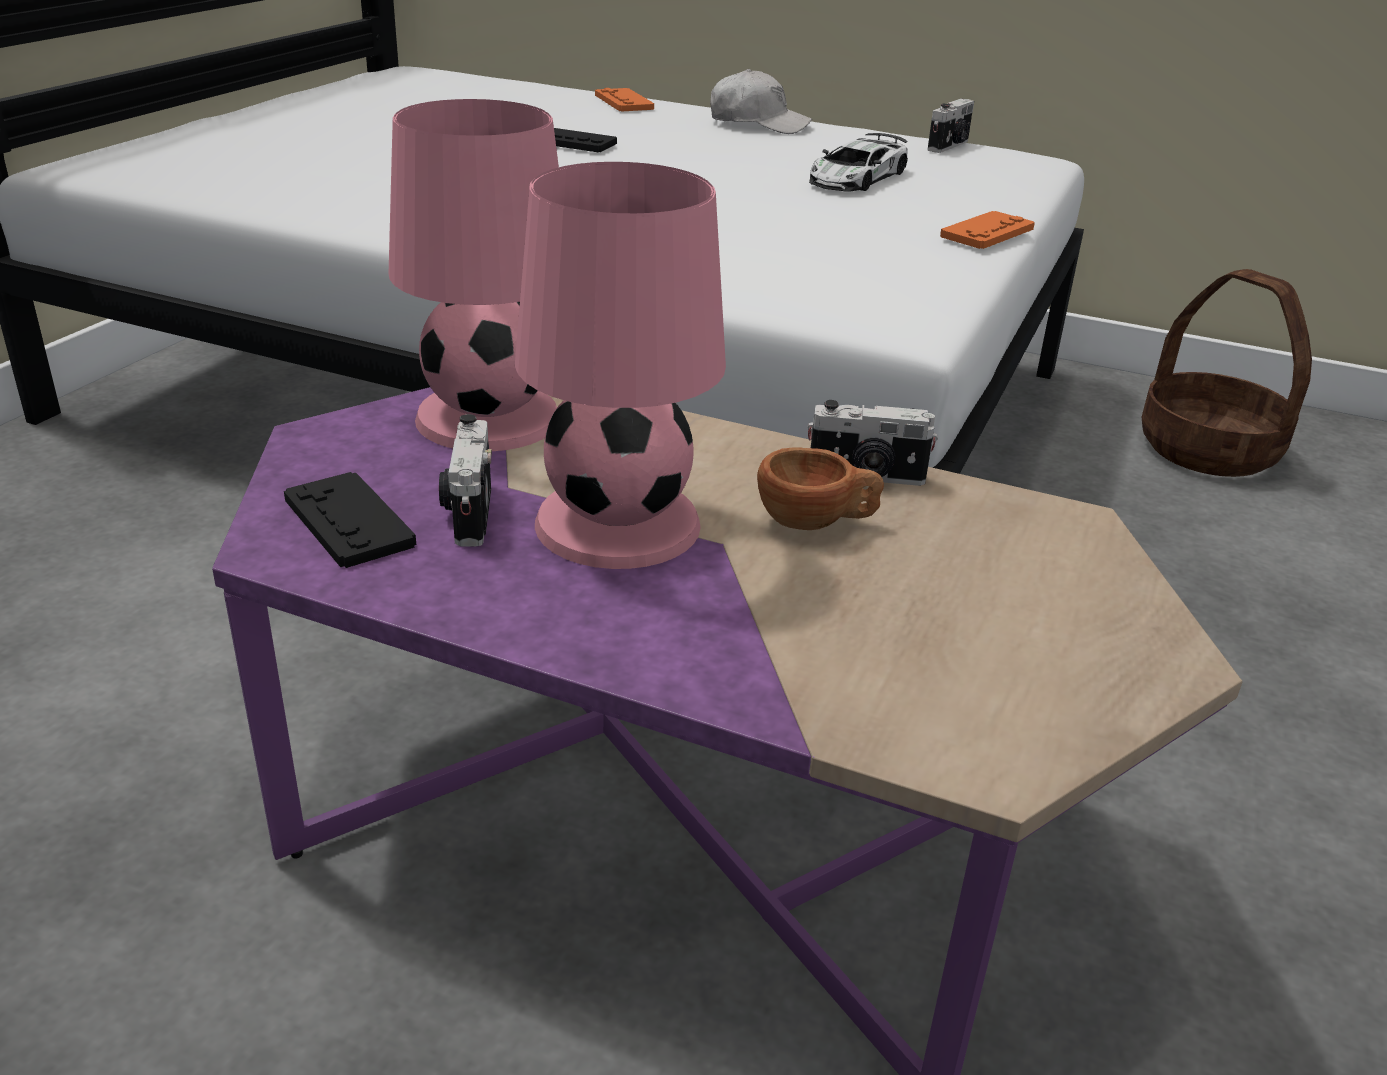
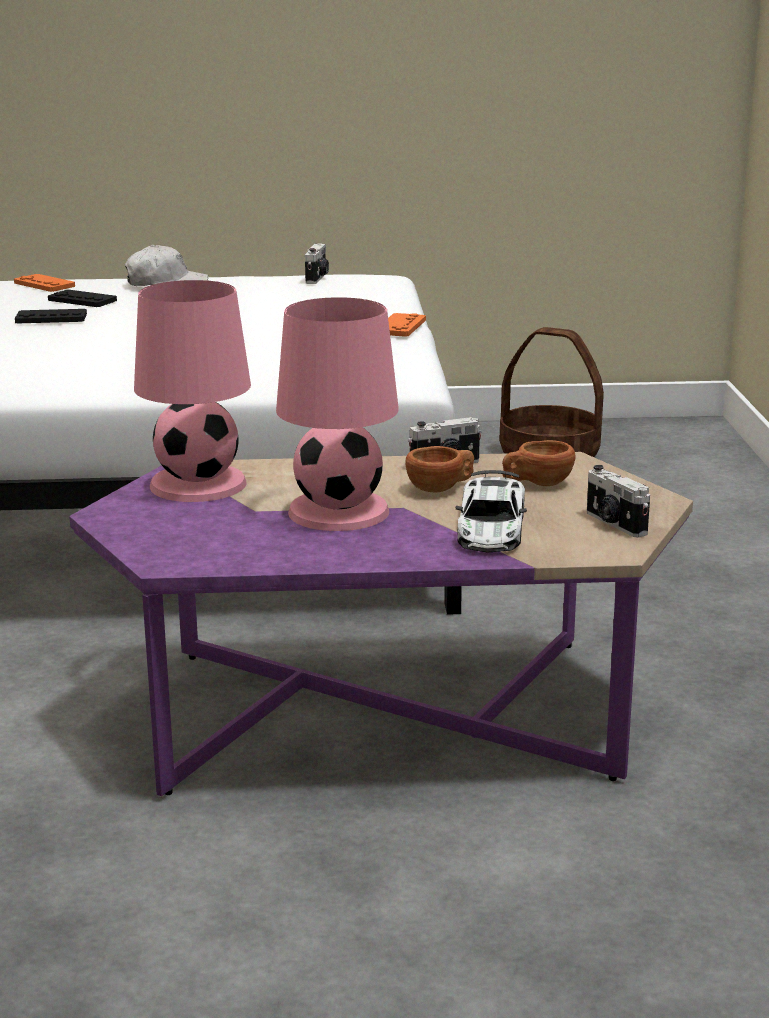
camera: 25 degrees left, 10 degrees down
(349, 522) = (188, 543): black game controller -> black game controller (82, 300)
(468, 513) = (250, 525): camera -> camera (614, 524)
(857, 178) = (279, 308): toy car -> toy car (491, 526)
(979, 557) = (537, 483): none -> brown cup

